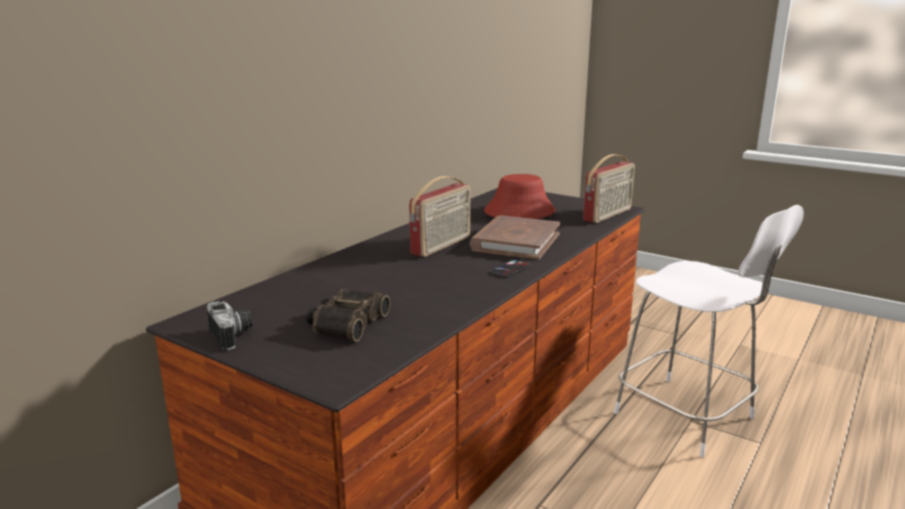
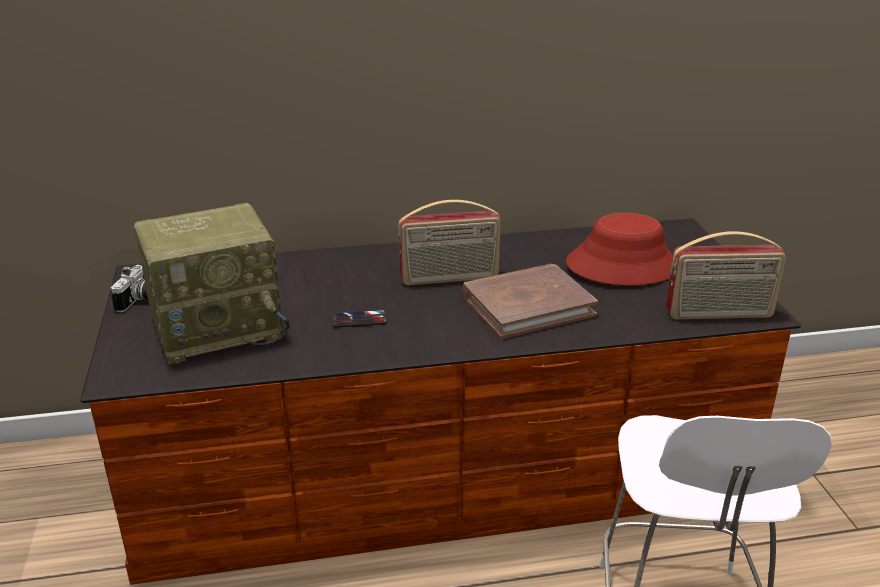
camera: 45 degrees right, 10 degrees up
(346, 323) = (219, 327): binoculars -> radio
(510, 269) = (448, 337): phone -> phone (359, 319)

